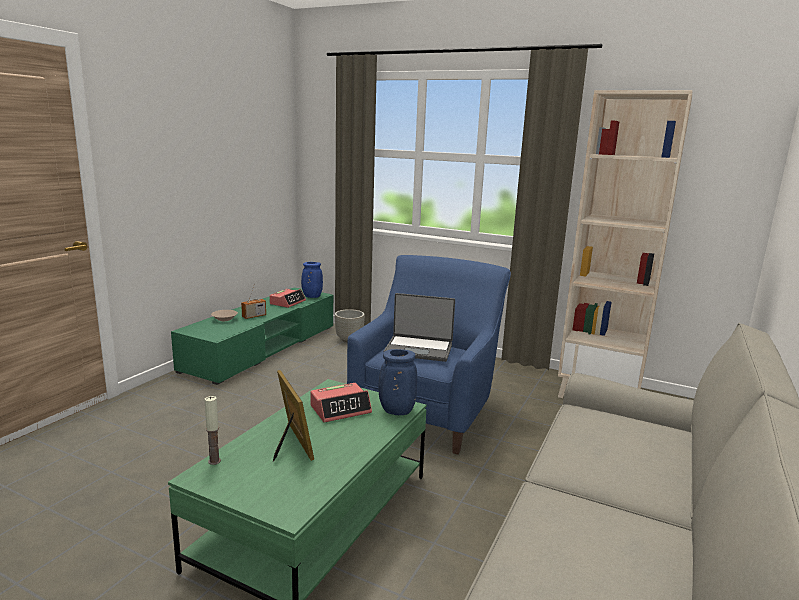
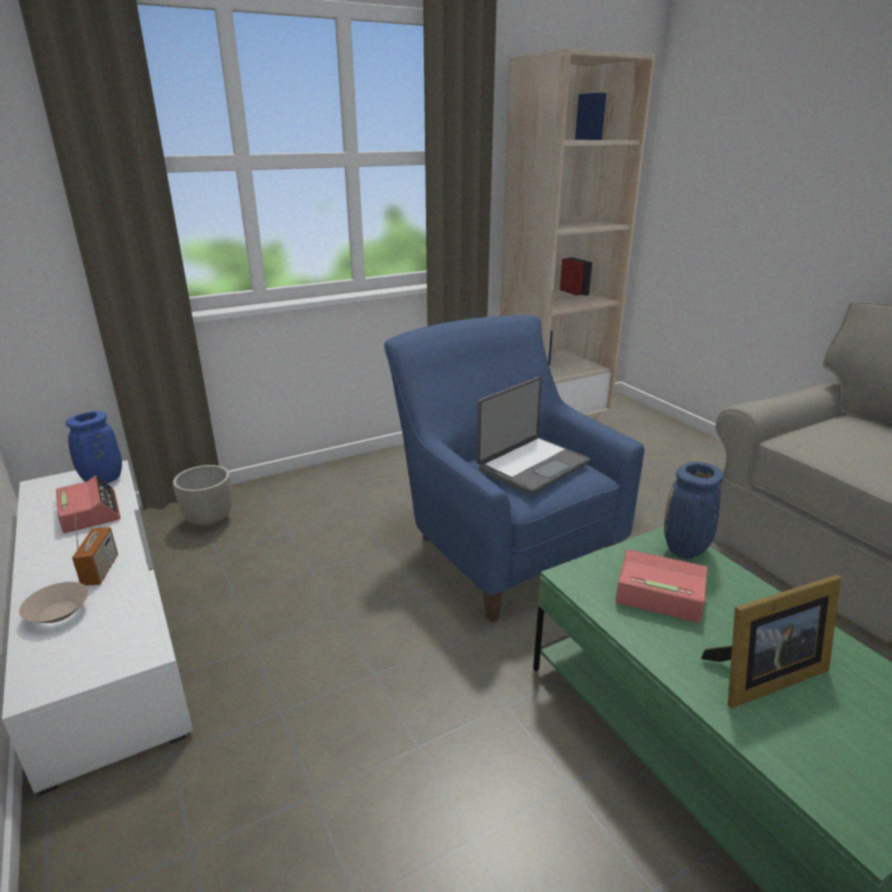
camera: 55 degrees left, 10 degrees up
(214, 461) = (809, 788): candle -> none
(263, 347) = (102, 621): green tv stand -> white tv stand
(291, 444) = (762, 676): picture frame -> picture frame turned 150 degrees clockwise
(340, 409) = (659, 593): alarm clock -> alarm clock turned 75 degrees counterclockwise

